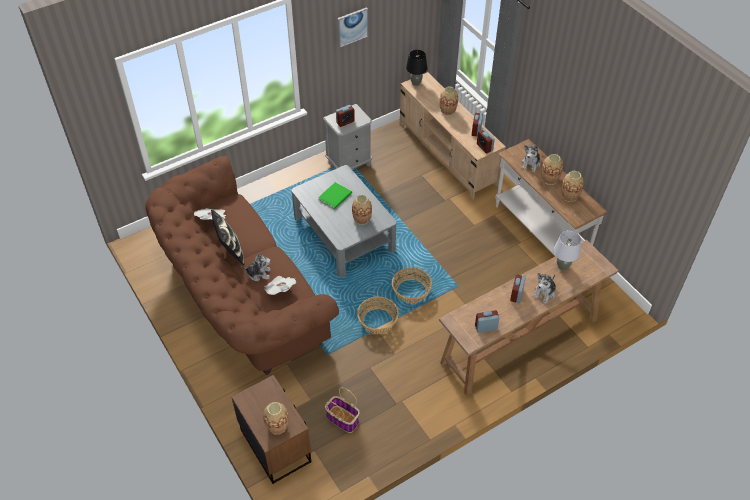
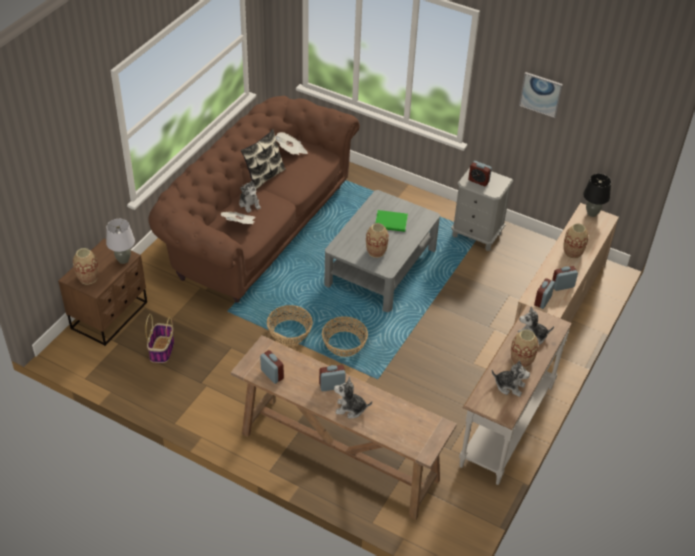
camera: 60 degrees right, 5 degrees down
(563, 266) = (399, 413): grey table lamp -> grey table lamp (123, 260)
(569, 196) = (509, 386): vase -> plush toy

